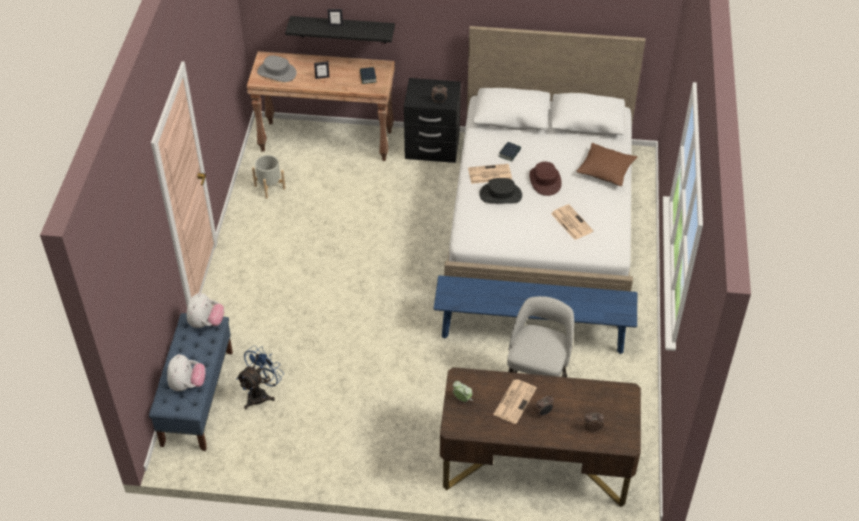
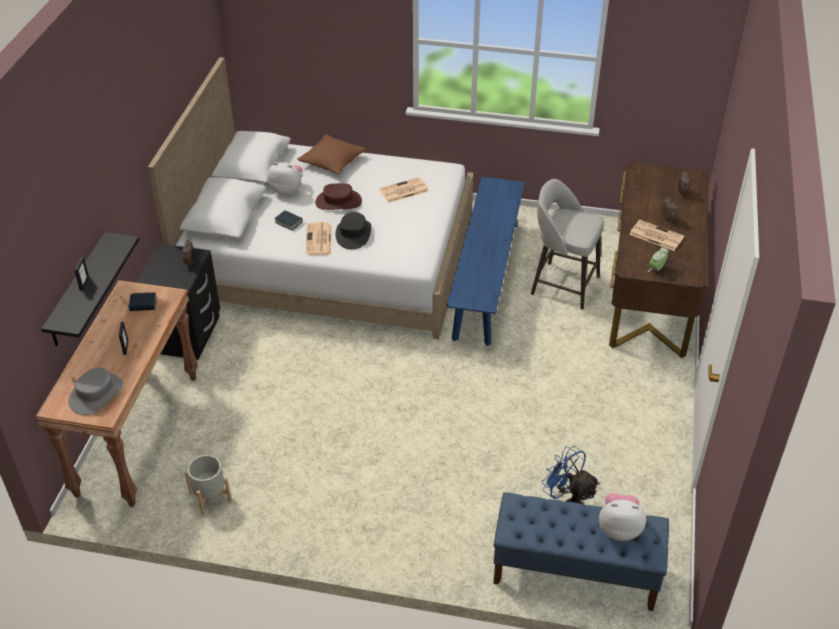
camera: 85 degrees left, 5 degrees down
(206, 323) = (517, 511): plush toy -> plush toy (287, 190)

